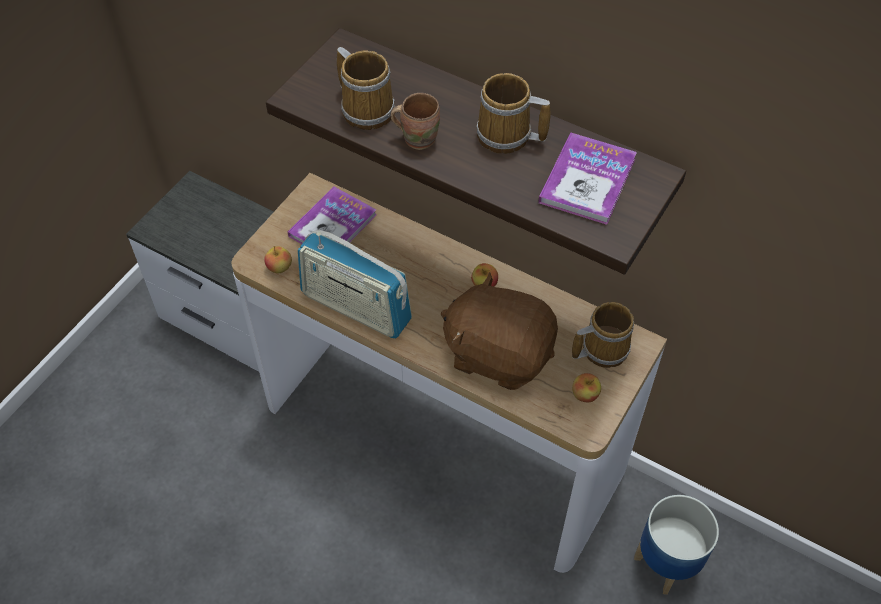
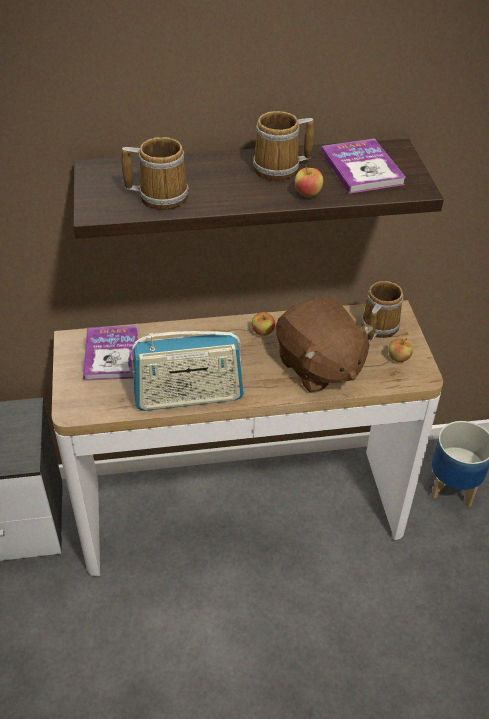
camera: 40 degrees left, 10 degrees down
(279, 267) = (99, 404): apple -> apple (307, 194)
(418, 137) = (220, 195): brown mug -> none
(498, 353) = (318, 367): brown plush toy -> brown plush toy turned 105 degrees counterclockwise

